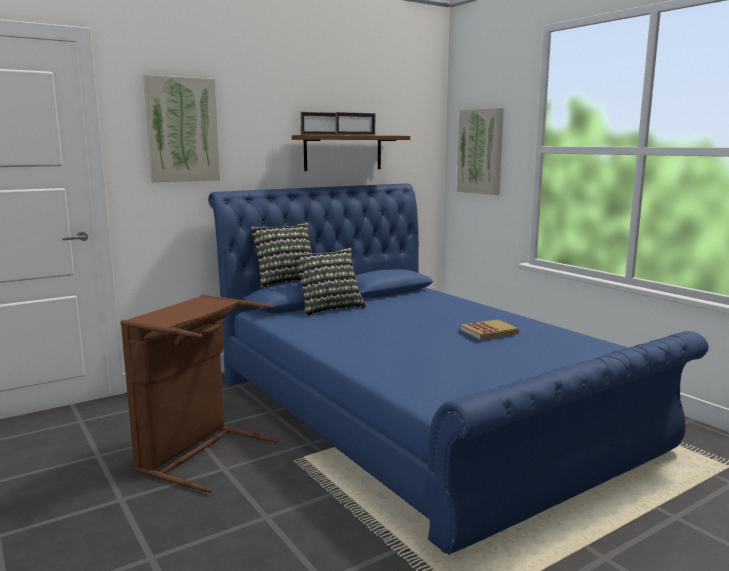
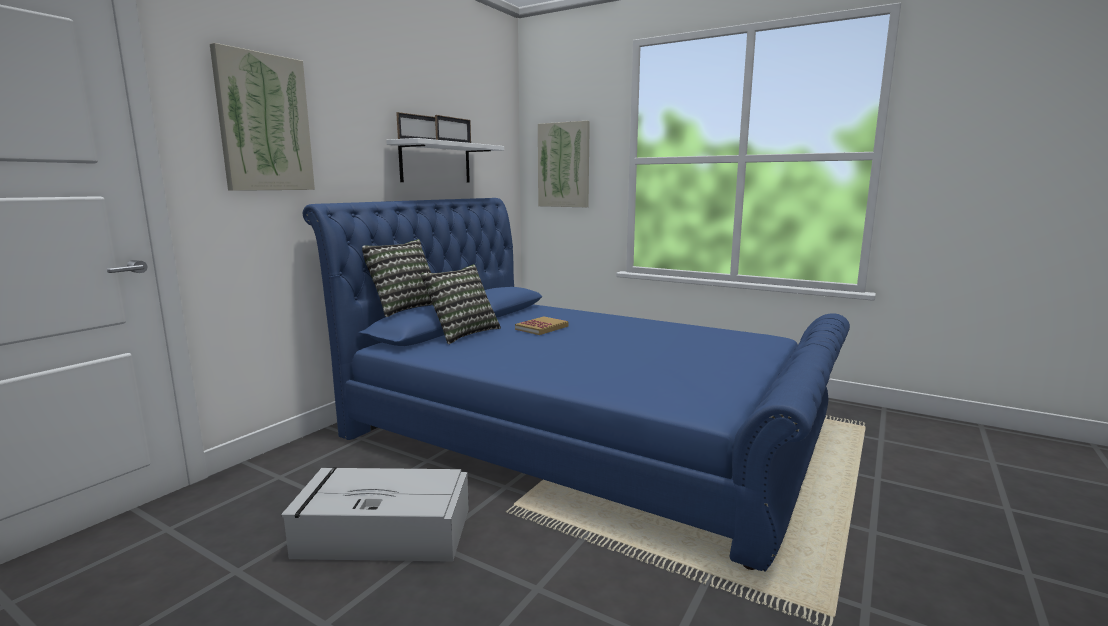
camera: 25 degrees left, 0 degrees up
(198, 453) = (382, 532): brown laundry basket -> grey storage box
(343, 153) = (436, 163): brown shelf -> white shelf
(489, 332) = (651, 337): book -> book (542, 328)

